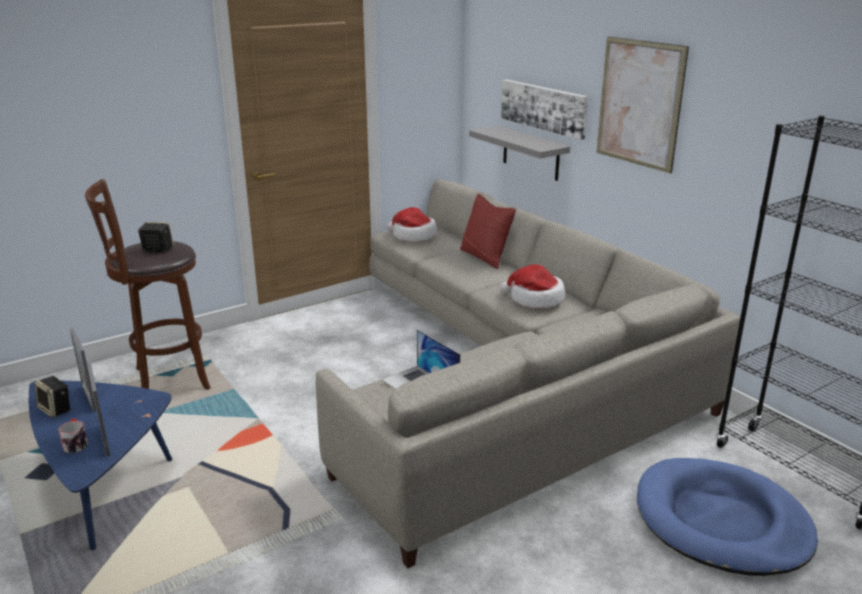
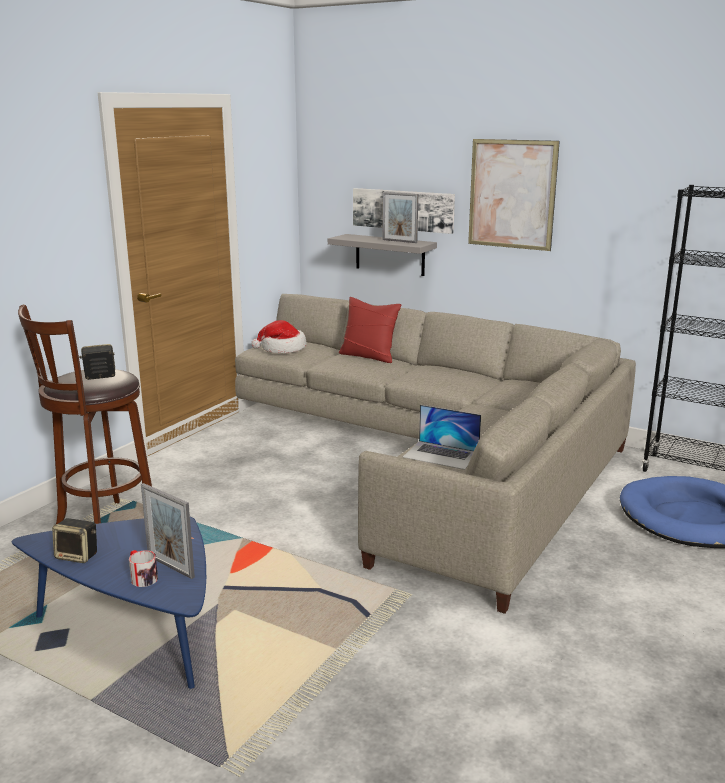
camera: 25 degrees left, 5 degrees down
(89, 398) = (104, 538): picture frame -> picture frame (399, 241)
(535, 299) = (452, 379): hat -> none

